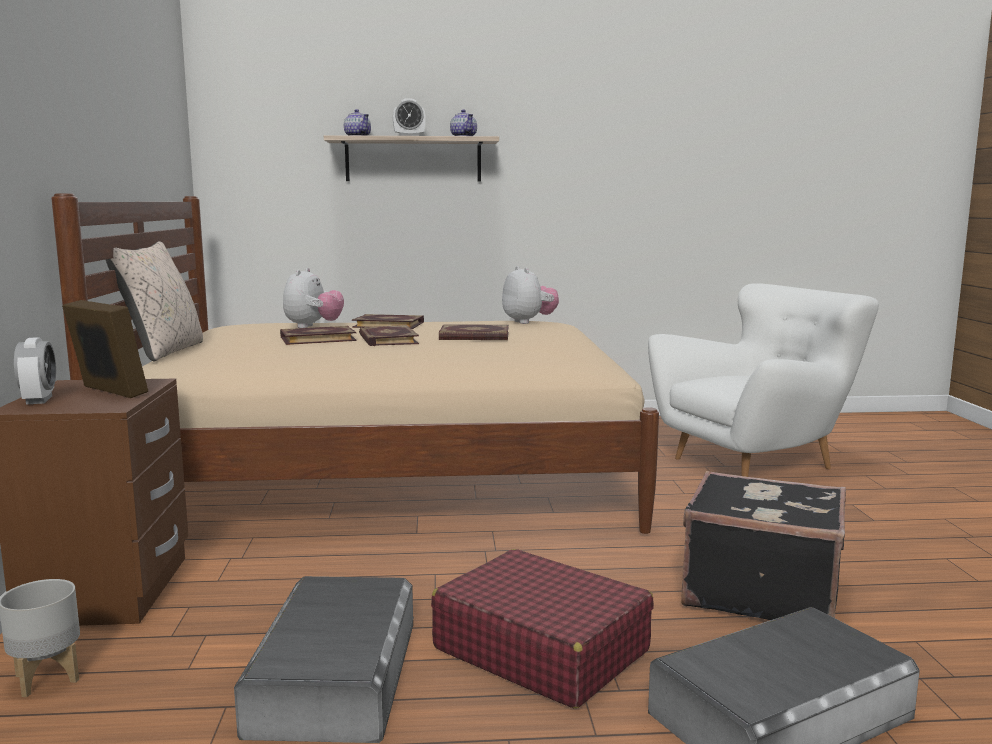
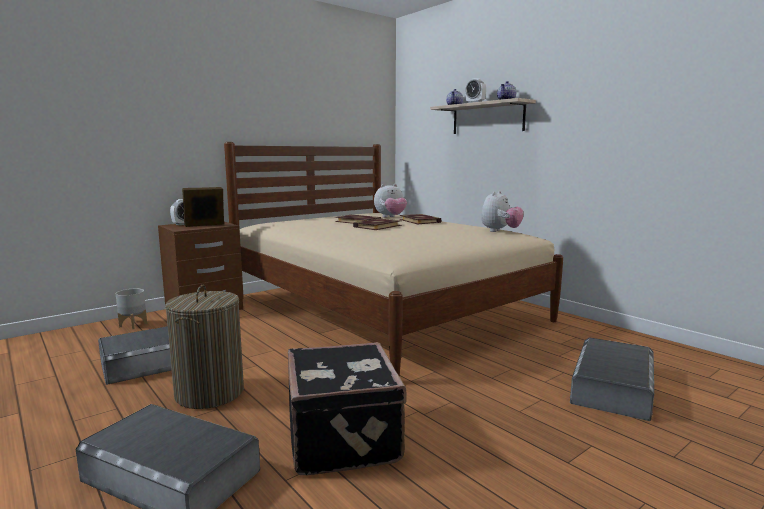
camera: 55 degrees right, 0 degrees up
(109, 392) = (204, 225): picture frame -> picture frame turned 120 degrees counterclockwise
(164, 351) = (301, 218): beige pillow -> none
(474, 336) = (418, 232): book -> none
(540, 649) = (209, 393): red suitcase -> laundry basket
(756, 463) = (613, 387): white armchair -> grey storage box

